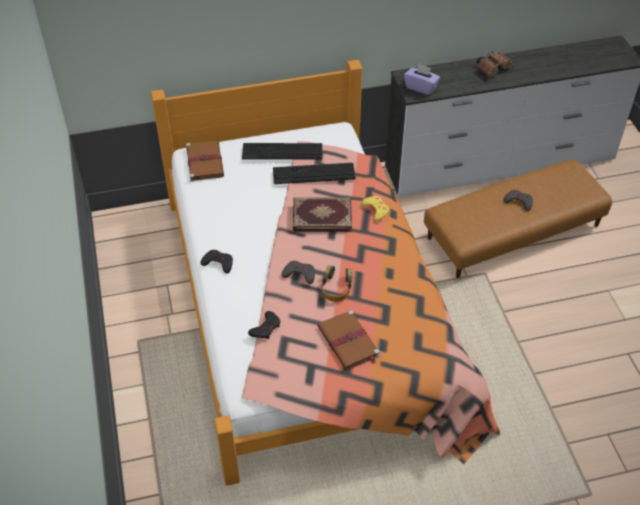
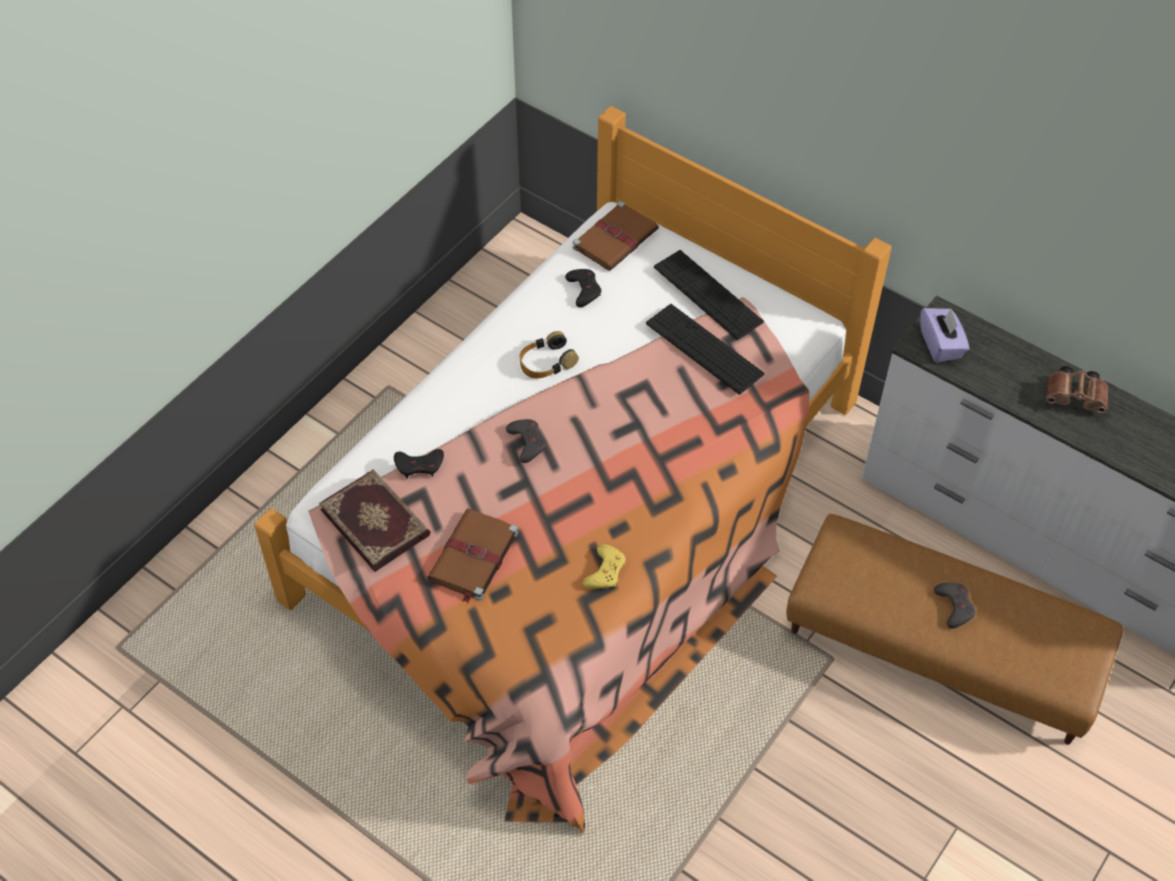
camera: 50 degrees right, 5 degrees up
(218, 263) = (476, 359): black game controller -> black game controller (584, 290)
(322, 215) = (641, 402): book -> book (376, 521)
(336, 287) = (544, 491): headphones -> headphones (546, 362)
(376, 210) = (708, 448): yellow game controller -> yellow game controller (605, 571)

